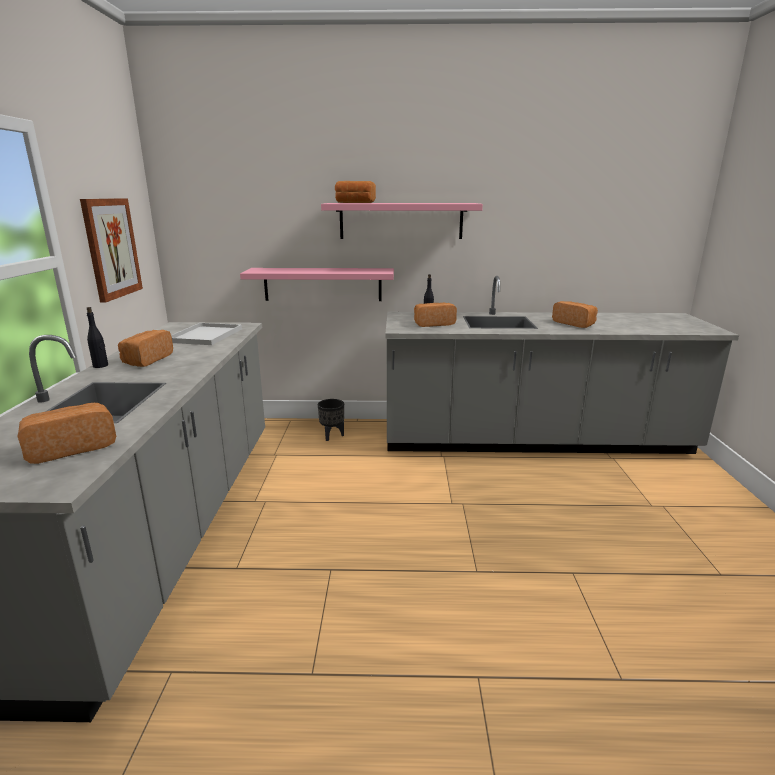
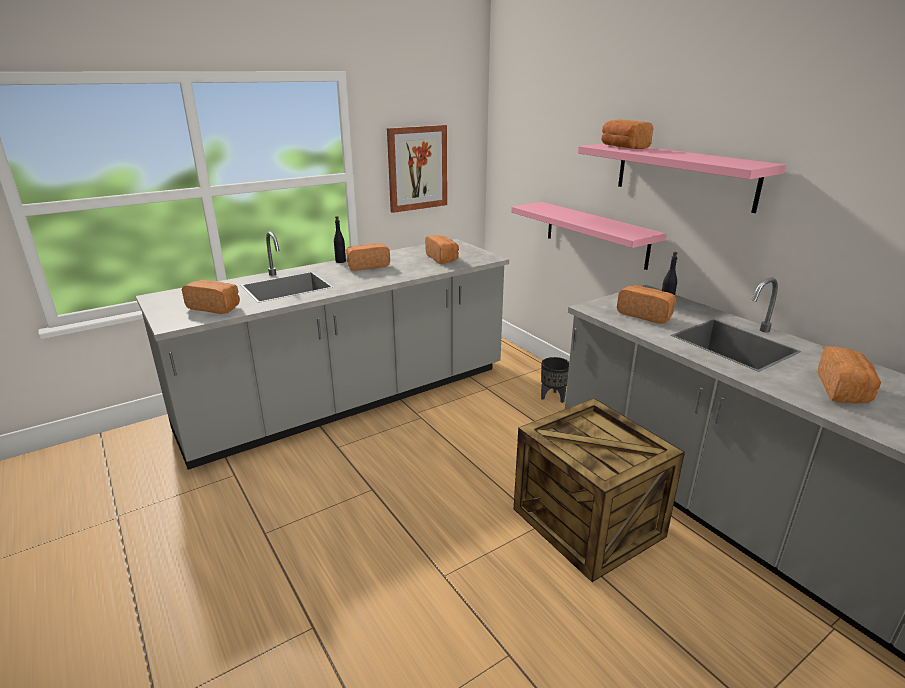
camera: 55 degrees right, 5 degrees up
(205, 336) = (442, 258): white tray -> bread
(478, 485) = (589, 522): none -> crate

